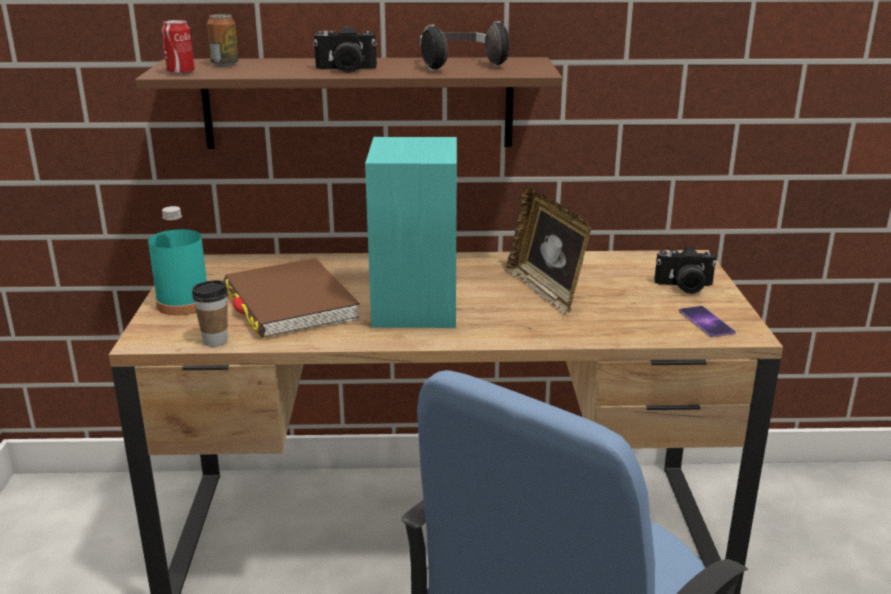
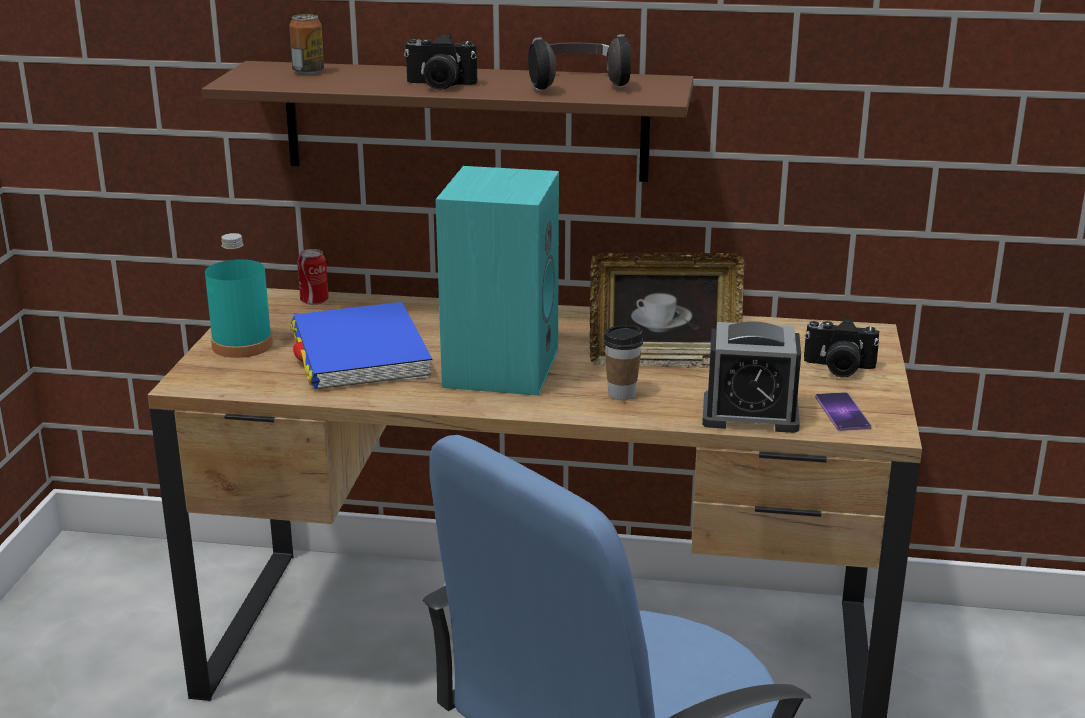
camera: 10 degrees right, 0 degrees up
(180, 73) = (254, 82): can -> can (314, 301)
(215, 341) = (264, 389): cup -> cup (621, 394)
(290, 304) = (360, 354): brown book -> blue book
(545, 291) = (664, 361): picture frame -> picture frame turned 75 degrees counterclockwise
(635, 329) = (750, 414): none -> alarm clock

